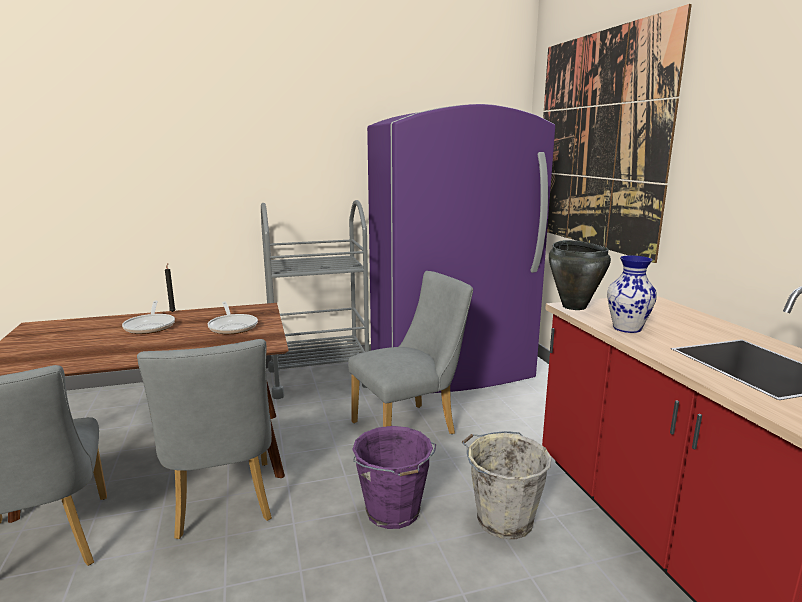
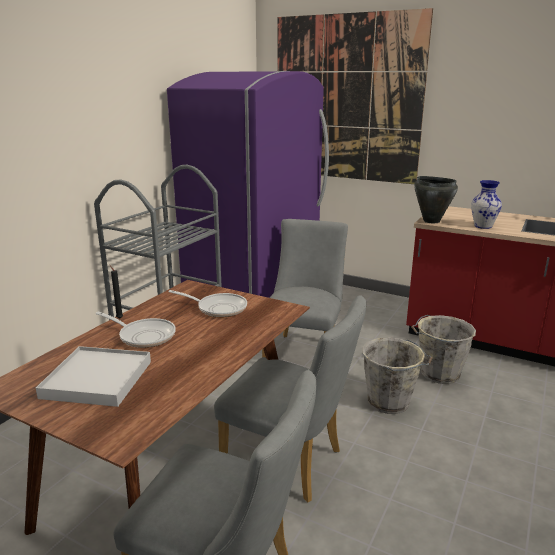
camera: 45 degrees left, 5 degrees up
(67, 339) = (98, 379): none -> white tray
(393, 512) = (390, 402): purple bucket -> grey bucket

